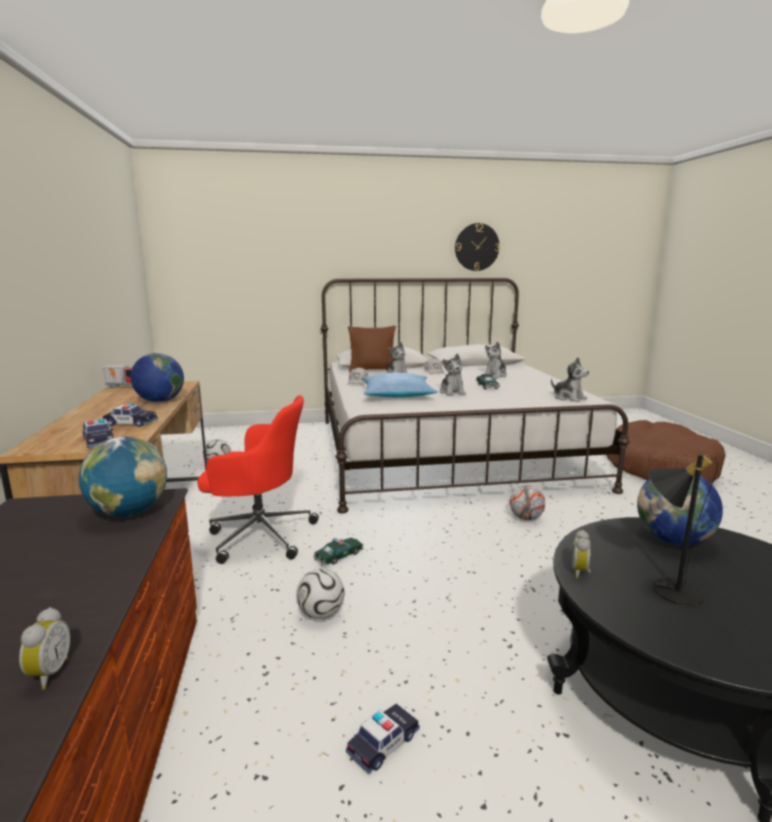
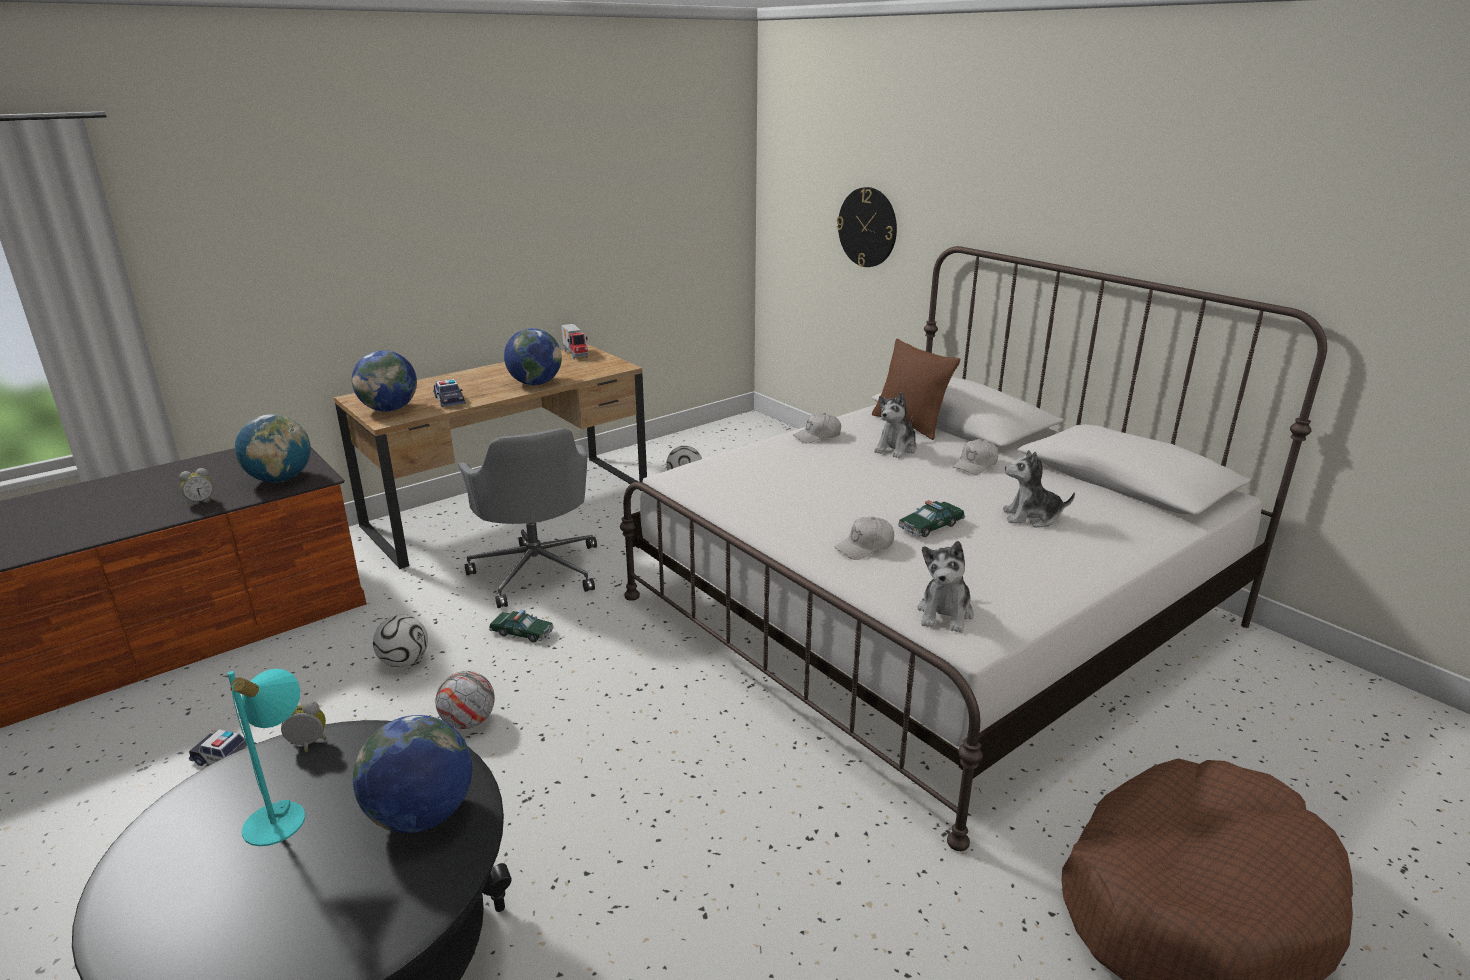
camera: 60 degrees right, 10 degrees up
(47, 674) = (53, 543): alarm clock -> alarm clock (201, 501)
(99, 441) = (389, 409): toy car -> globe
(259, 535) = (537, 570): red office chair -> grey office chair
(397, 395) = (776, 477): pillow -> none
(452, 392) = (844, 509): plush toy -> none
(476, 247) = (1246, 222): wall clock -> wall clock (867, 227)
(496, 396) = (865, 547): none -> white cap
(526, 518) = (740, 750): football -> football (468, 722)
(668, 587) = (283, 815): black table lamp -> turquoise table lamp

